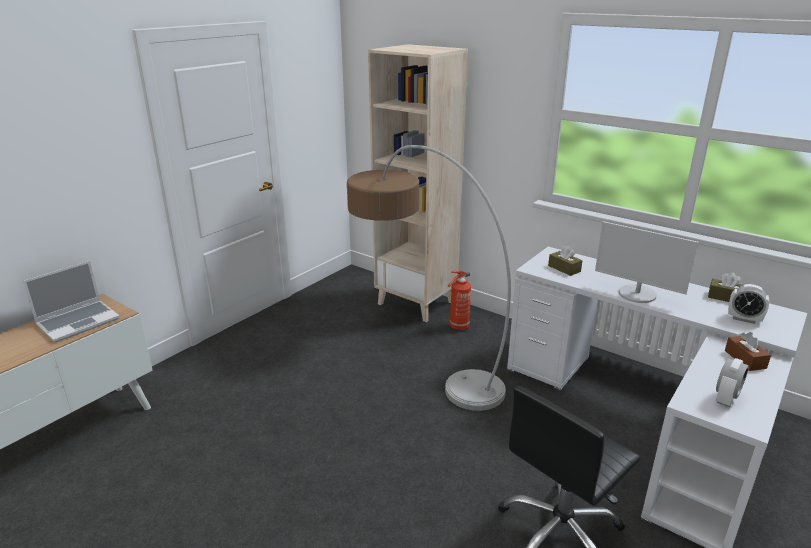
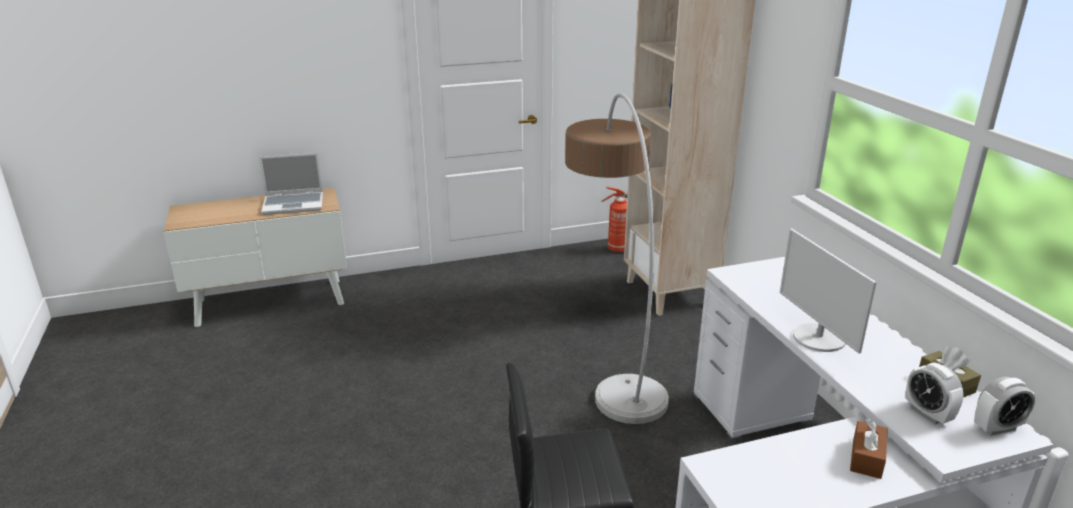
camera: 35 degrees right, 0 degrees up
(458, 327) = (688, 332): fire extinguisher -> fire extinguisher (616, 249)
(564, 268) = (768, 284): brown tissue box -> none
(726, 399) = (765, 482): alarm clock -> alarm clock (997, 428)

